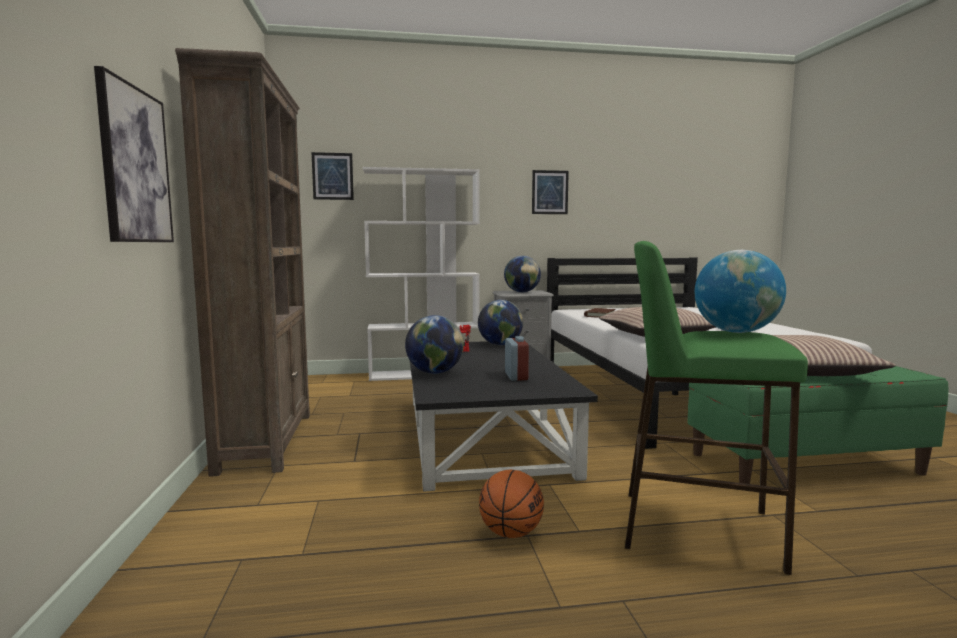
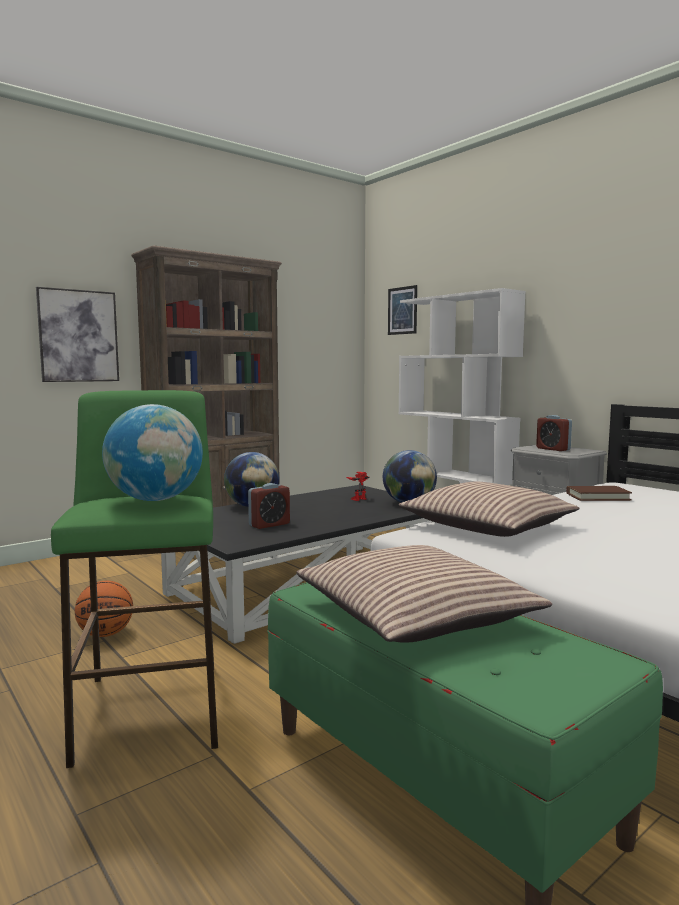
camera: 60 degrees right, 0 degrees up
(522, 292) = (553, 449): globe -> alarm clock
(550, 192) = (626, 306): picture -> none

